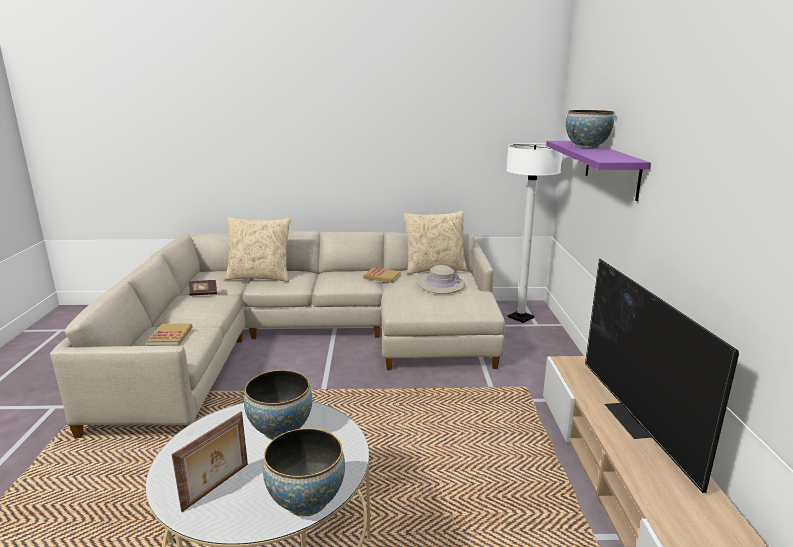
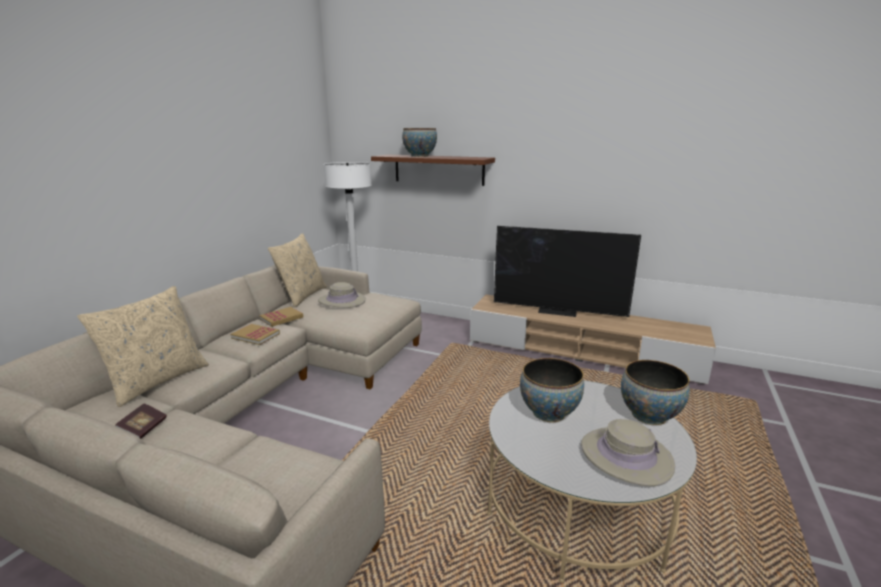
camera: 65 degrees left, 0 degrees up
(170, 336) = (261, 471): book -> book (255, 336)
(217, 487) = (626, 456): picture frame -> beige hat
(611, 168) = (438, 169): purple shelf -> brown shelf

